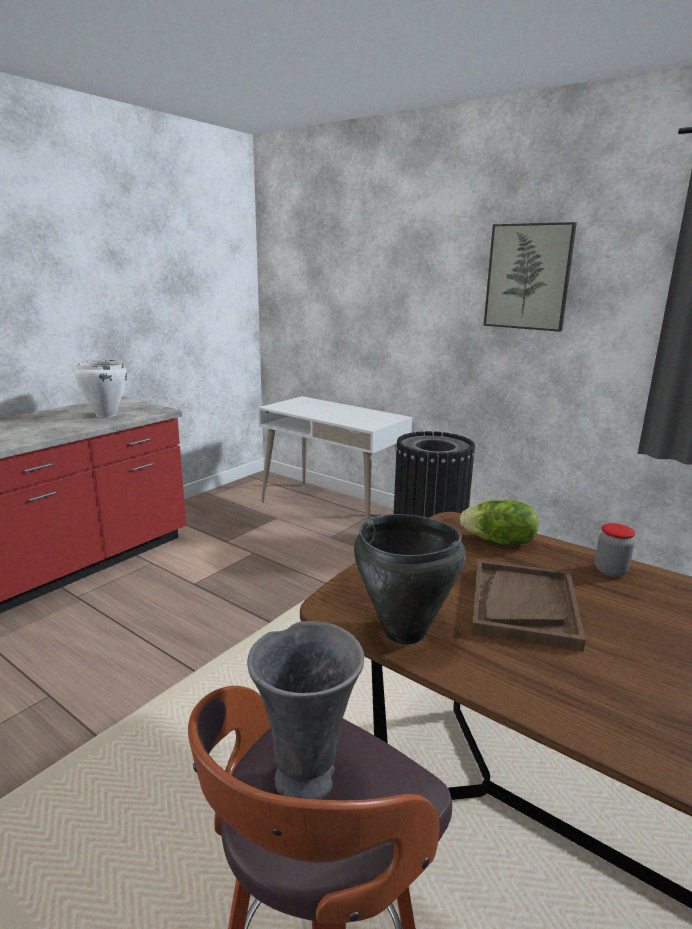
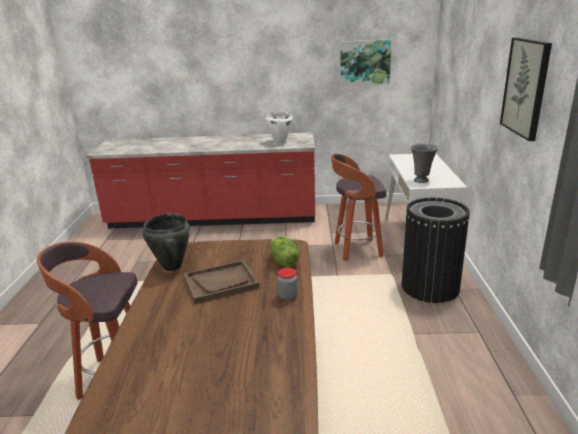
camera: 55 degrees right, 5 degrees up
(182, 279) = (365, 62): none -> picture
(294, 546) = (356, 250): none -> stool
(307, 776) = (95, 283): grey vase -> grey vase (422, 180)

